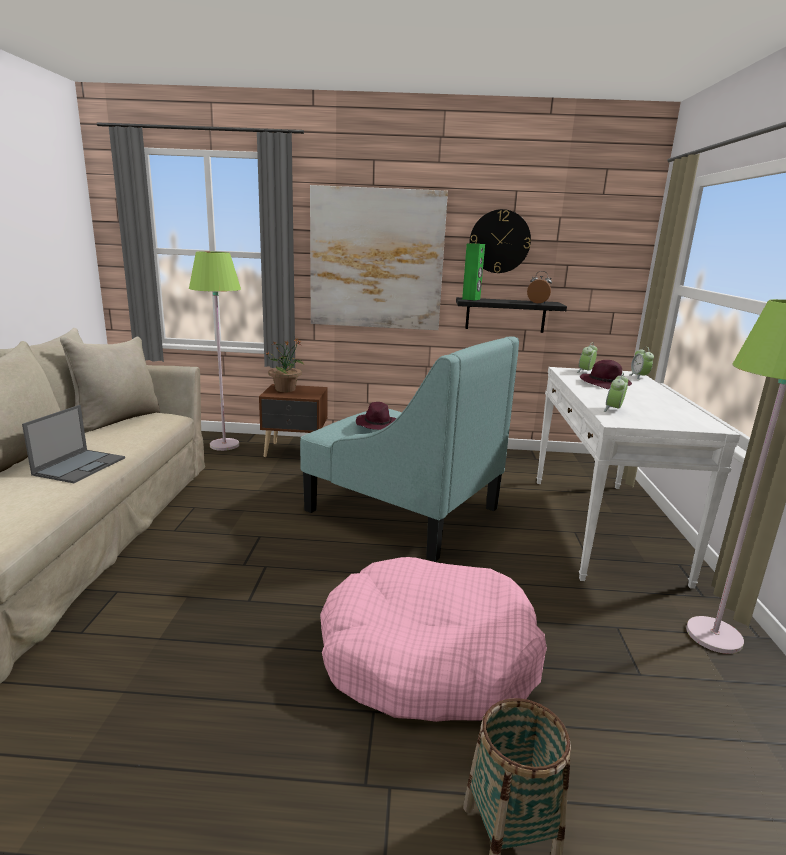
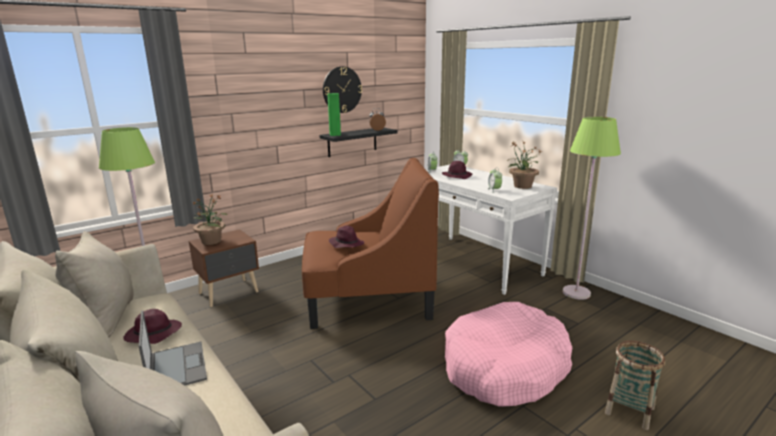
camera: 40 degrees left, 0 degrees up
(116, 439) = (152, 334): none -> purple hat
(376, 259) = (257, 114): picture -> none
(401, 509) = (367, 299): turquoise armchair -> brown armchair
(675, 417) = (522, 186): none -> potted plant

